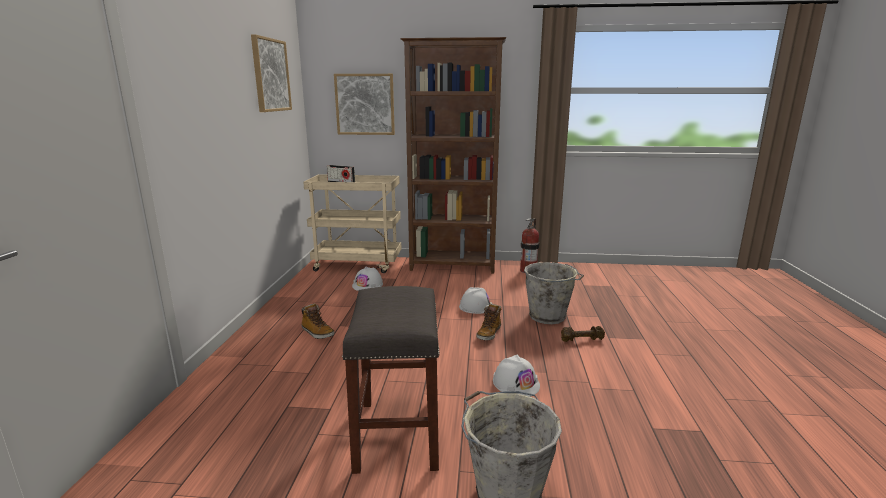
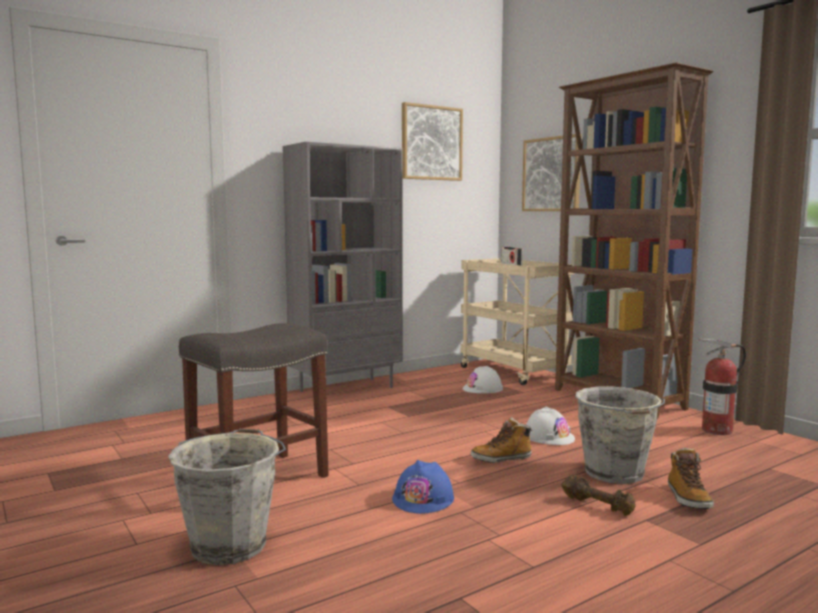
camera: 50 degrees right, 10 degrees down
(270, 322) = (346, 389): none -> grey bookcase
(317, 333) = (360, 405): boot -> boot (688, 498)
(516, 383) = (423, 498): white hard hat -> blue hard hat

